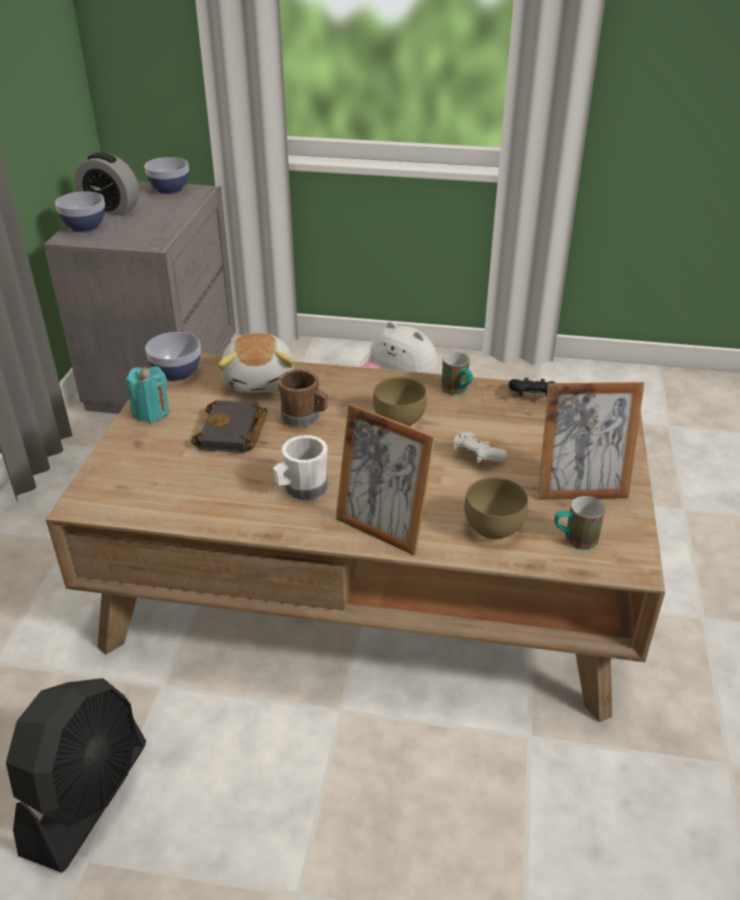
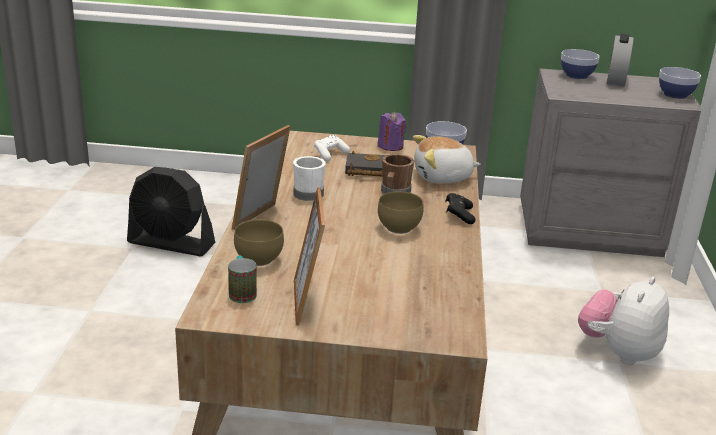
camera: 85 degrees right, 10 degrees down
(151, 412) = (390, 146): turquoise candle -> purple candle
(457, 391) = (453, 255): mug -> none
(476, 457) = (351, 258): white game controller -> white game controller (330, 154)
(532, 396) = (455, 292): black game controller -> black game controller (459, 215)

